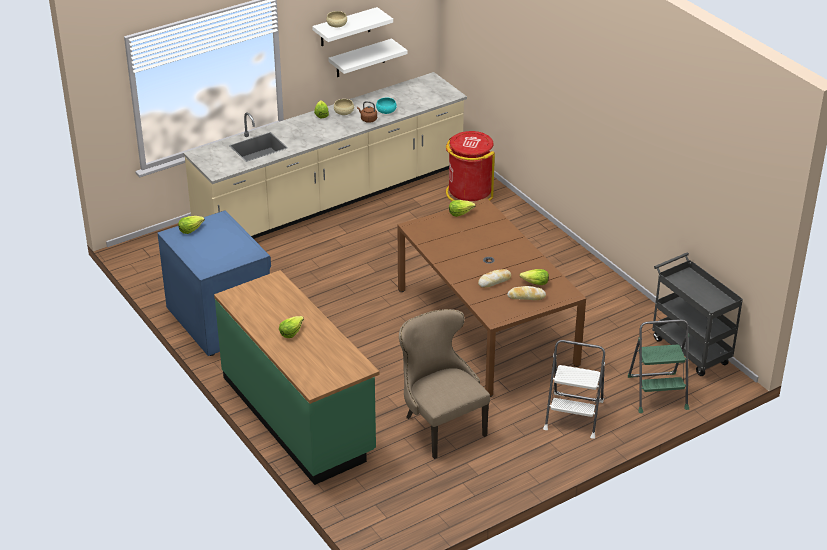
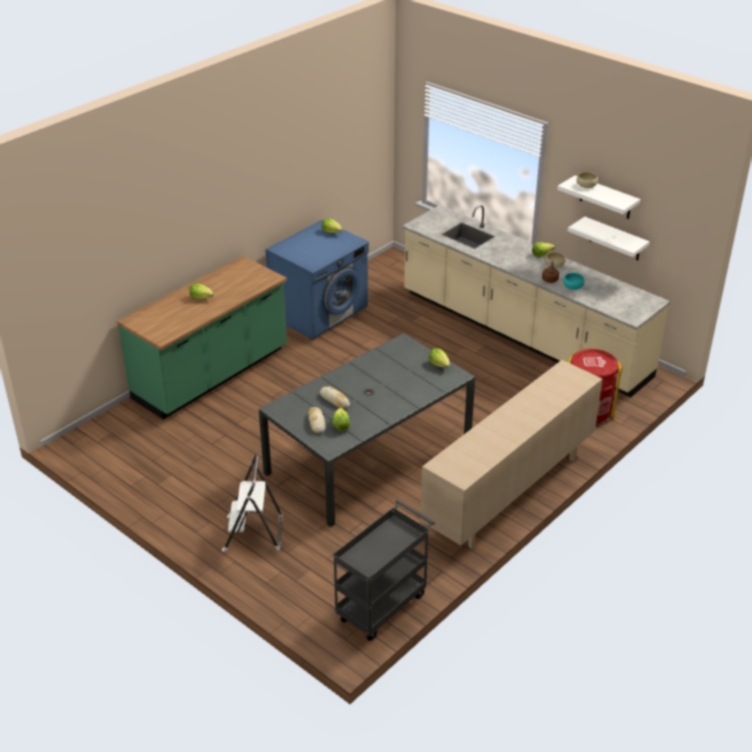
camera: 75 degrees right, 0 degrees up
(440, 426) = (217, 452): beige chair -> none
(486, 326) = (369, 457): brown dining table -> grey dining table
(564, 256) = (510, 493): none -> beige cabinet
(657, 390) = (308, 589): green step ladder -> none

